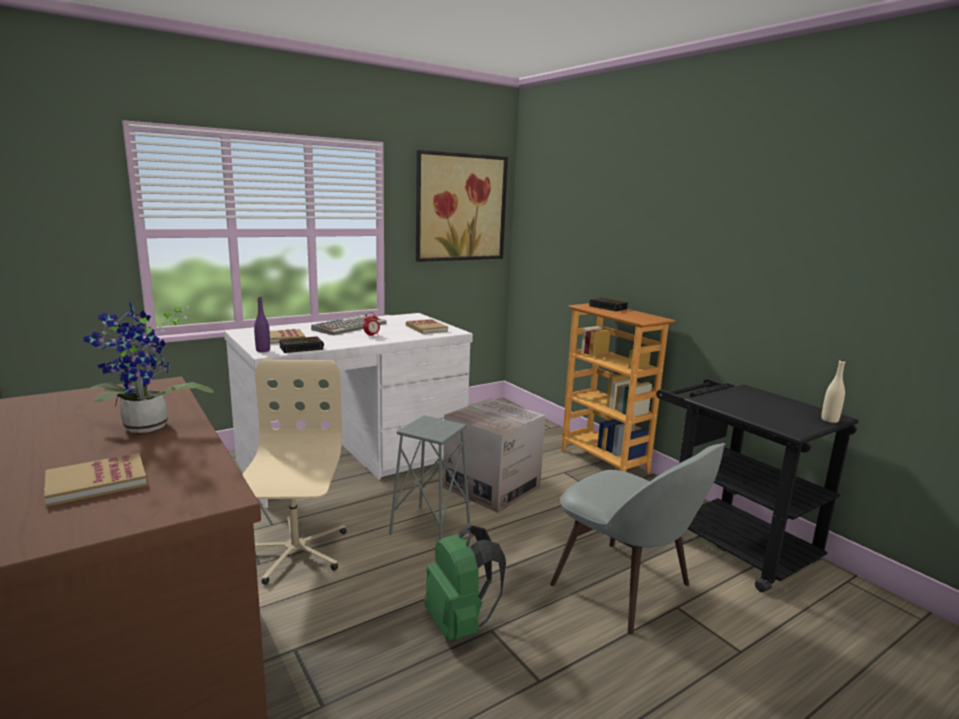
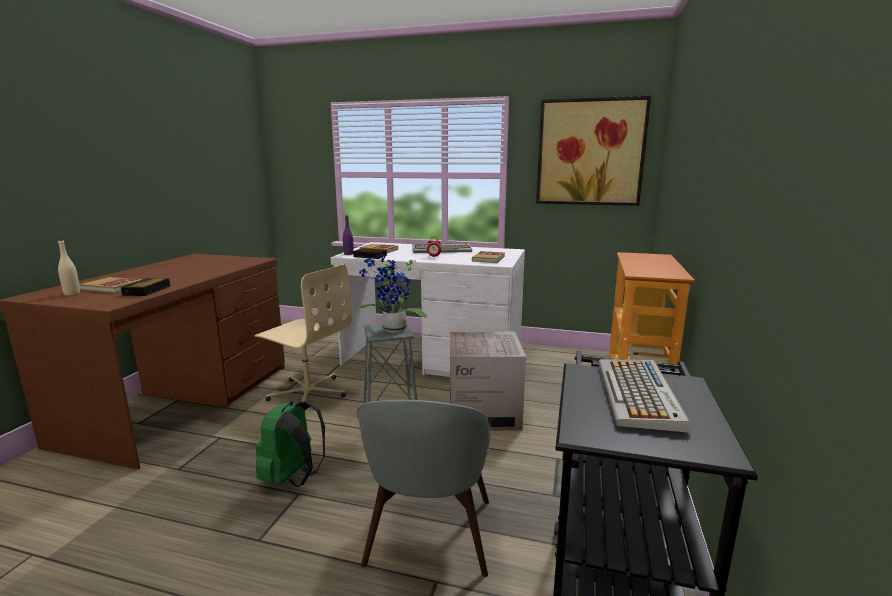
camera: 50 degrees right, 0 degrees up
(145, 429) = (188, 274): potted plant -> potted plant (392, 330)
(294, 551) = (308, 393): beige office chair -> beige office chair turned 75 degrees clockwise
(608, 307) = (656, 259): alarm clock -> alarm clock (146, 291)
(756, 402) = (639, 394): none -> keyboard
(829, 420) = (689, 450): beige bottle -> beige bottle (72, 294)

